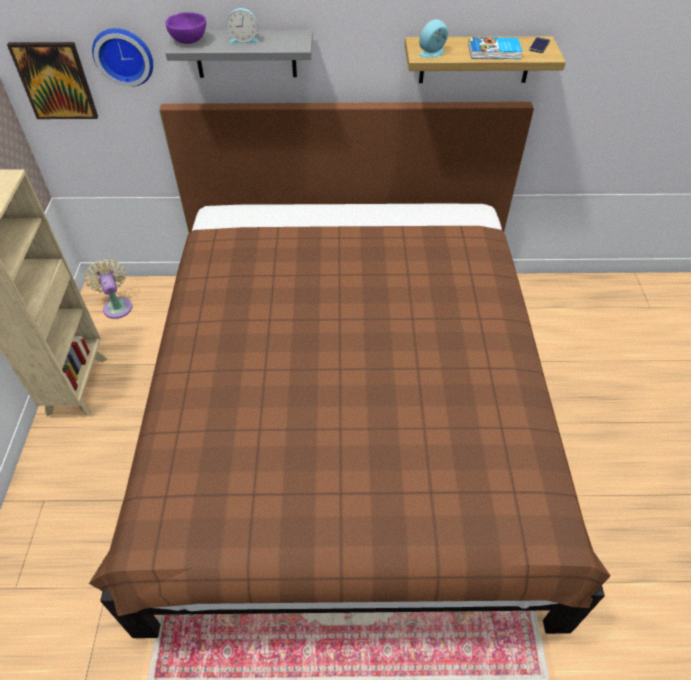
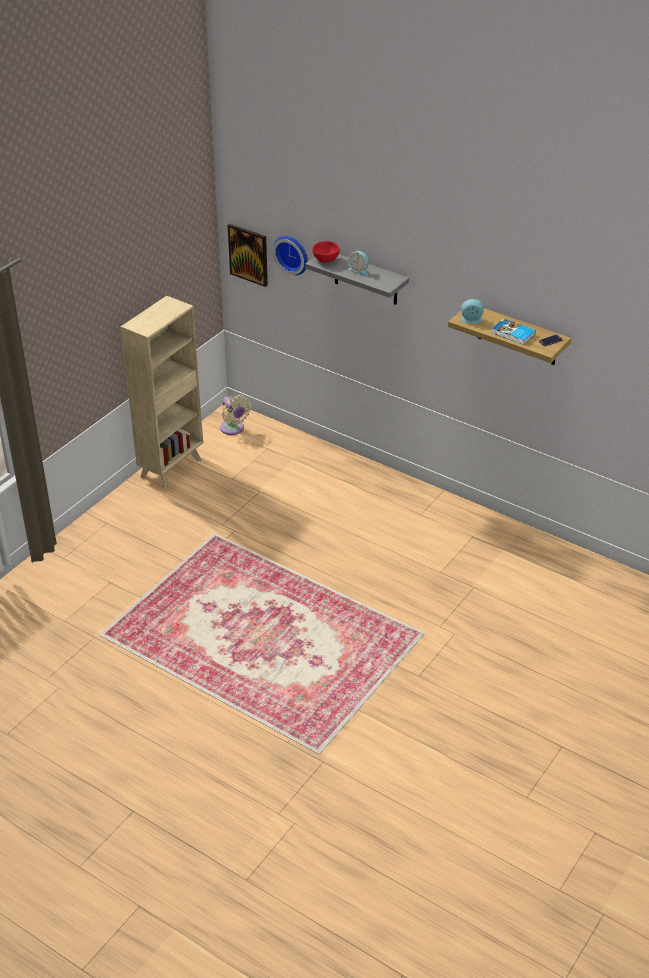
camera: 35 degrees right, 10 degrees down
(117, 306) = (233, 429): beige fan -> beige fan turned 135 degrees clockwise
(189, 41) = (326, 260): purple bowl -> red bowl
(347, 422) = (326, 571): brown bed -> none

